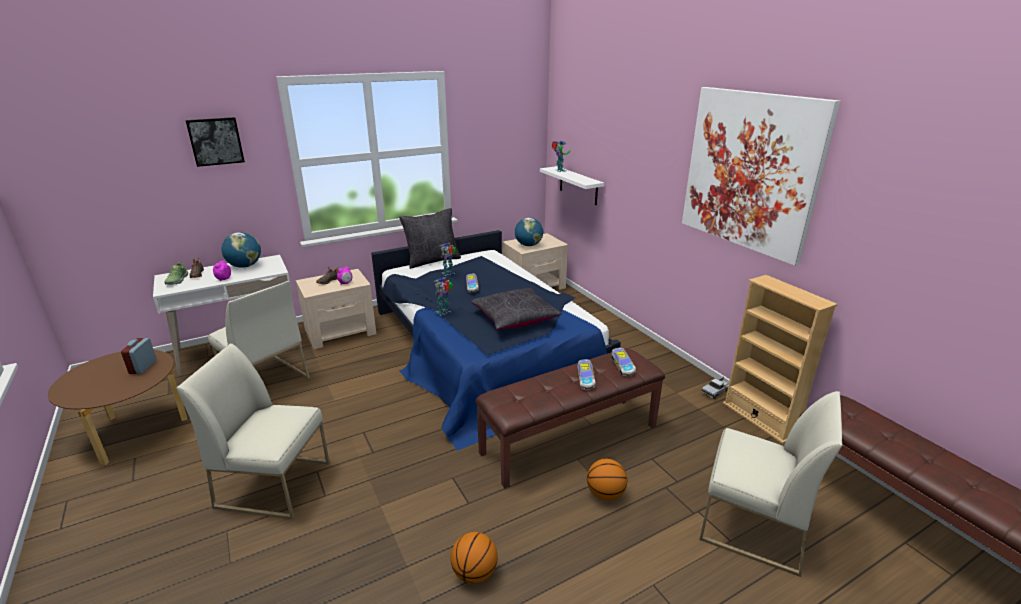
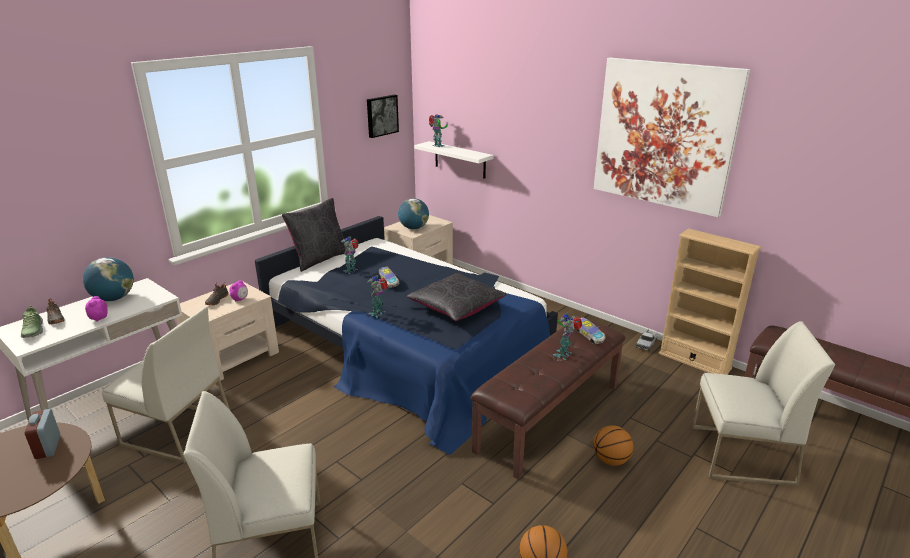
camera: 20 degrees left, 0 degrees up
(215, 141) = (62, 148): picture -> picture (381, 115)
(585, 379) = (564, 354): toy car -> toy robot

